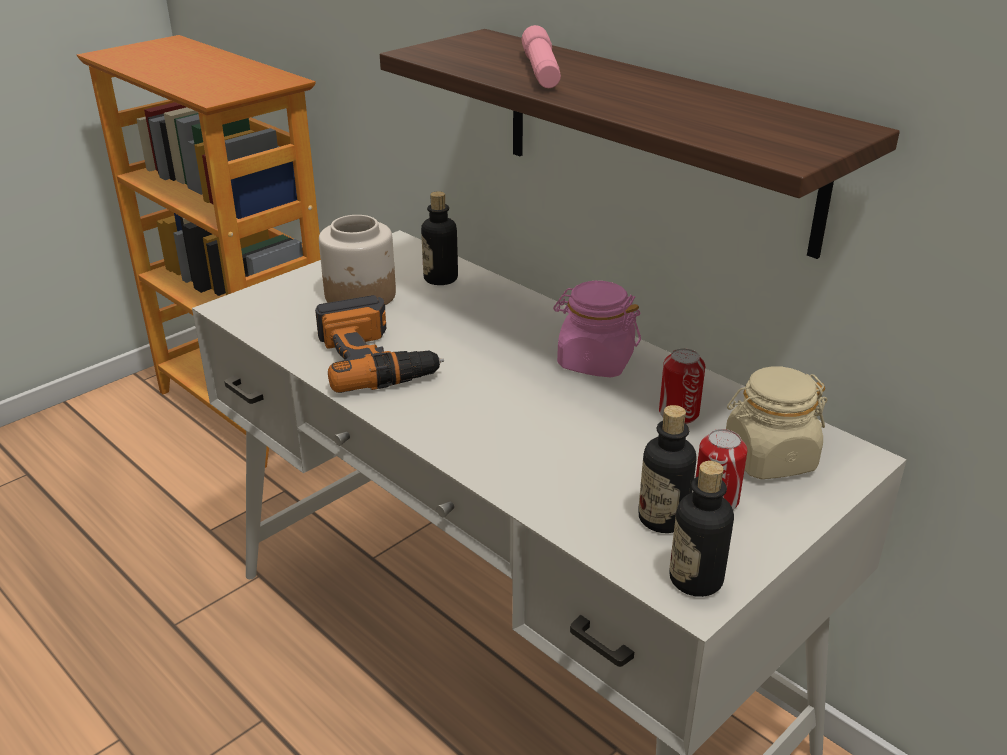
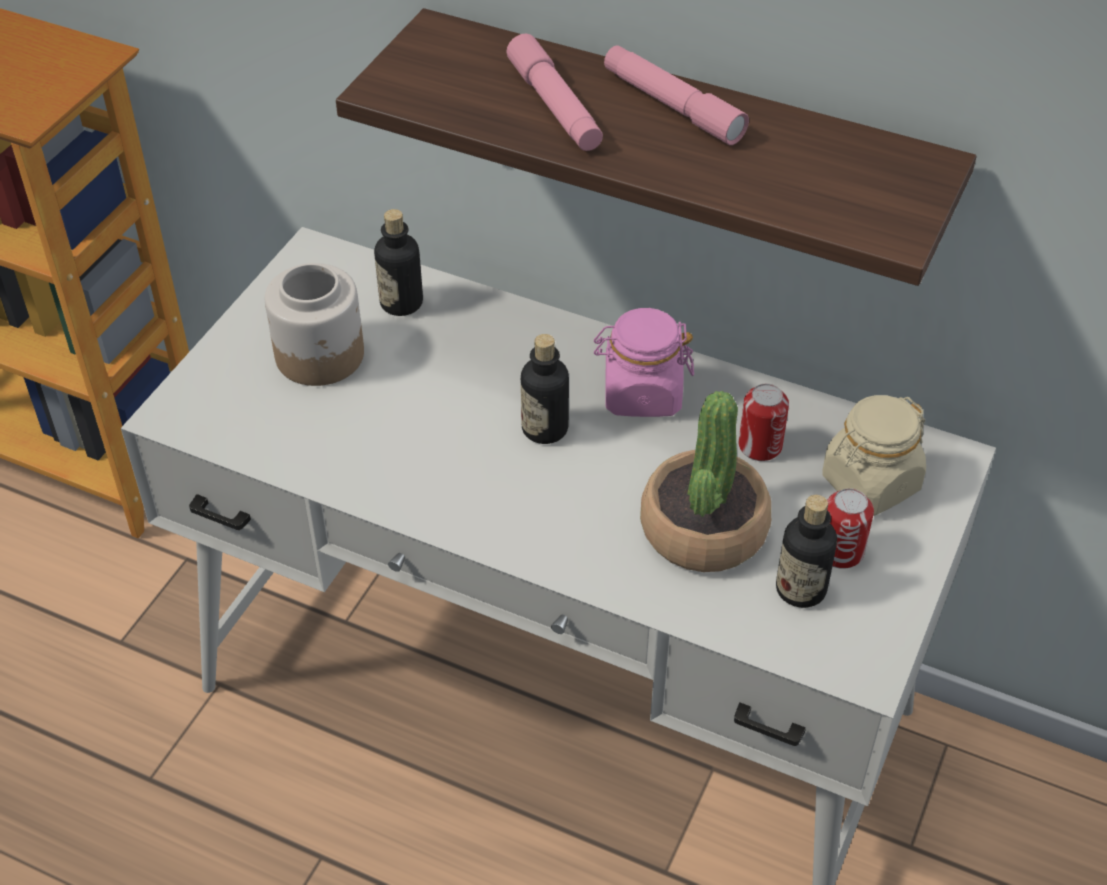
camera: 20 degrees left, 15 degrees up
(376, 358) = (397, 452): power drill -> none
(596, 456) = (703, 528): none -> potted plant
(637, 80) = (672, 106): none -> pink flashlight
(696, 579) = (859, 652): bottle -> bottle (545, 428)

